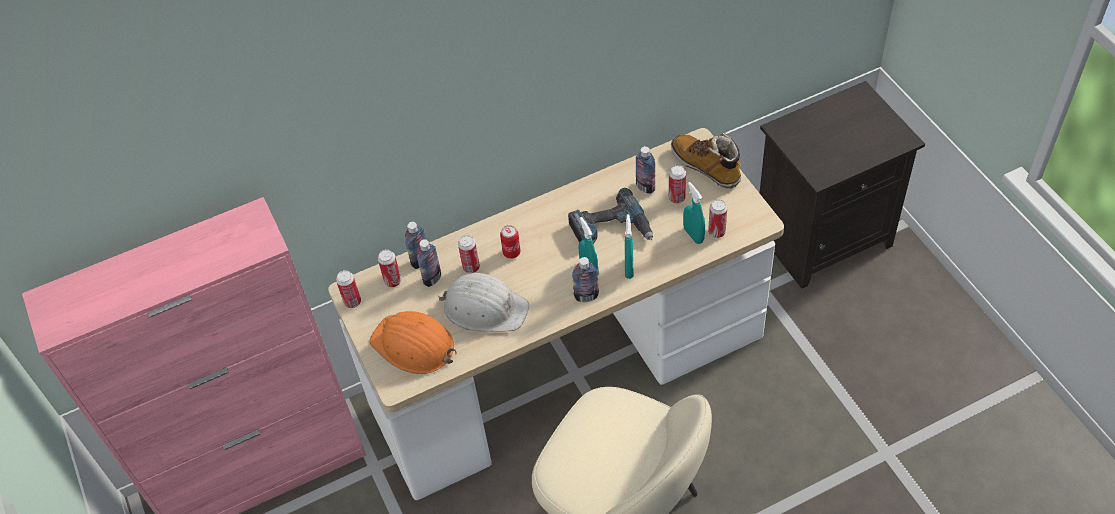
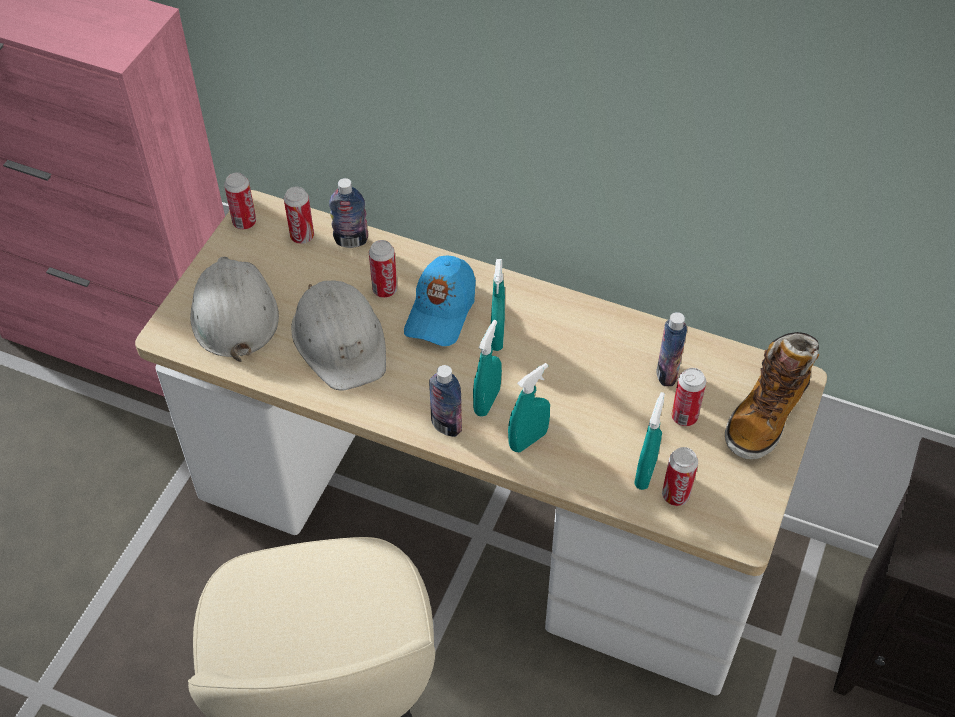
camera: 45 degrees right, 0 degrees up
(414, 345) = (233, 313): orange hard hat -> white hard hat
(432, 278) = (337, 267): bottle -> none
(511, 252) = (441, 311): can -> blue cap
(553, 239) = (497, 336): none -> turquoise spray bottle
(611, 229) = (568, 382): power drill -> none
(706, 166) = (766, 415): boot -> boot turned 150 degrees counterclockwise

